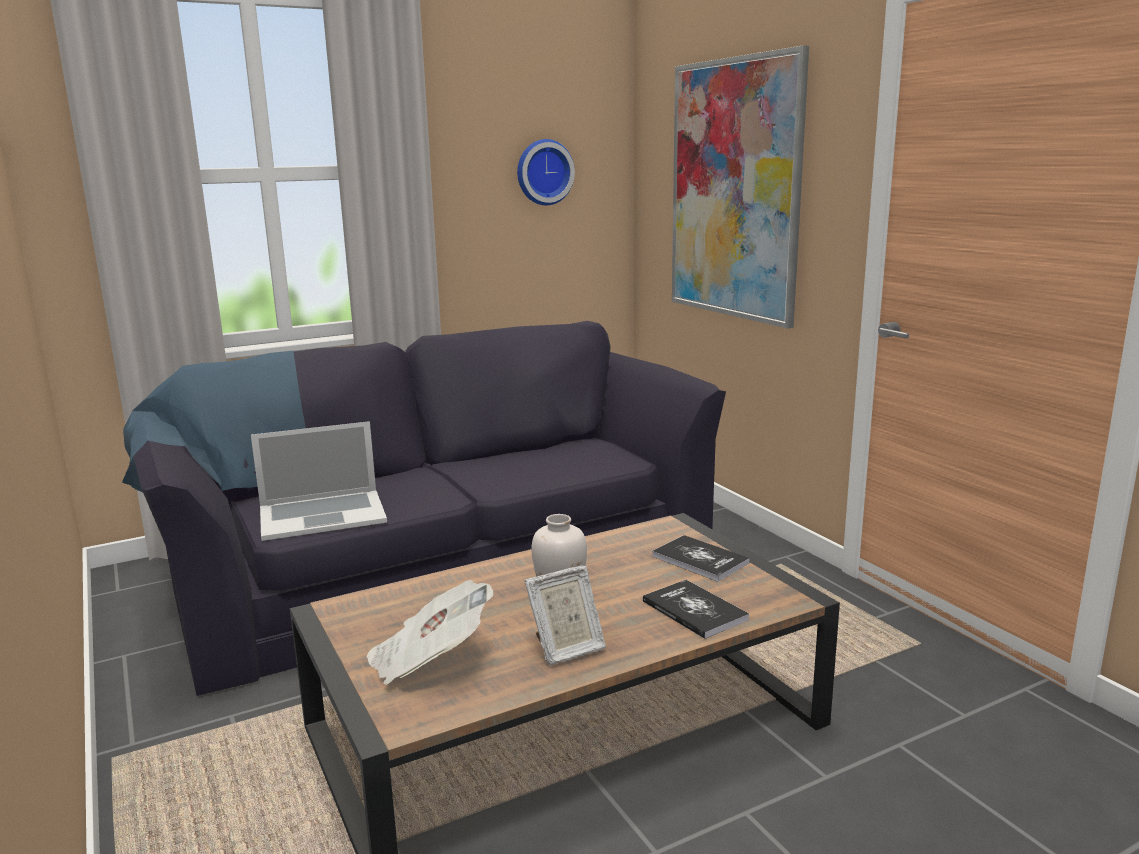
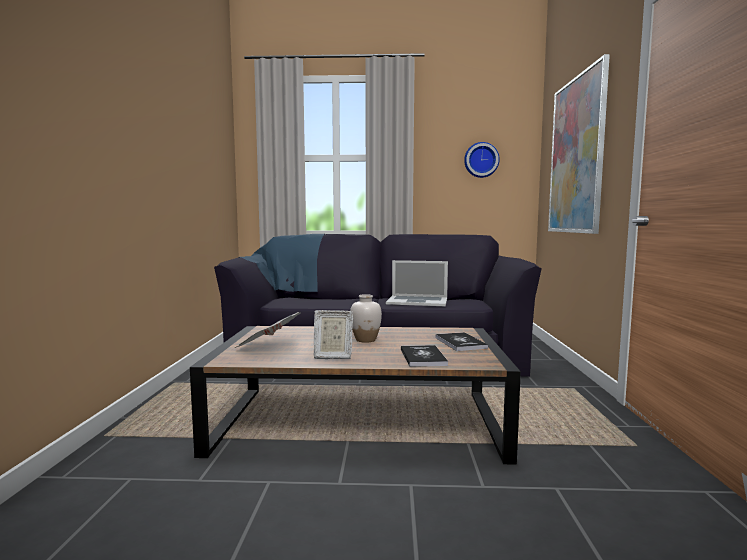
camera: 30 degrees right, 10 degrees down
(322, 515) = (302, 302): laptop -> laptop (417, 301)

